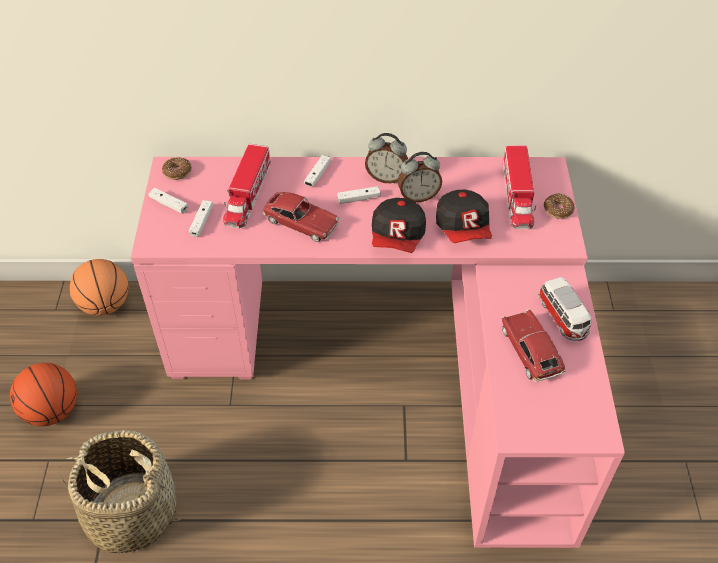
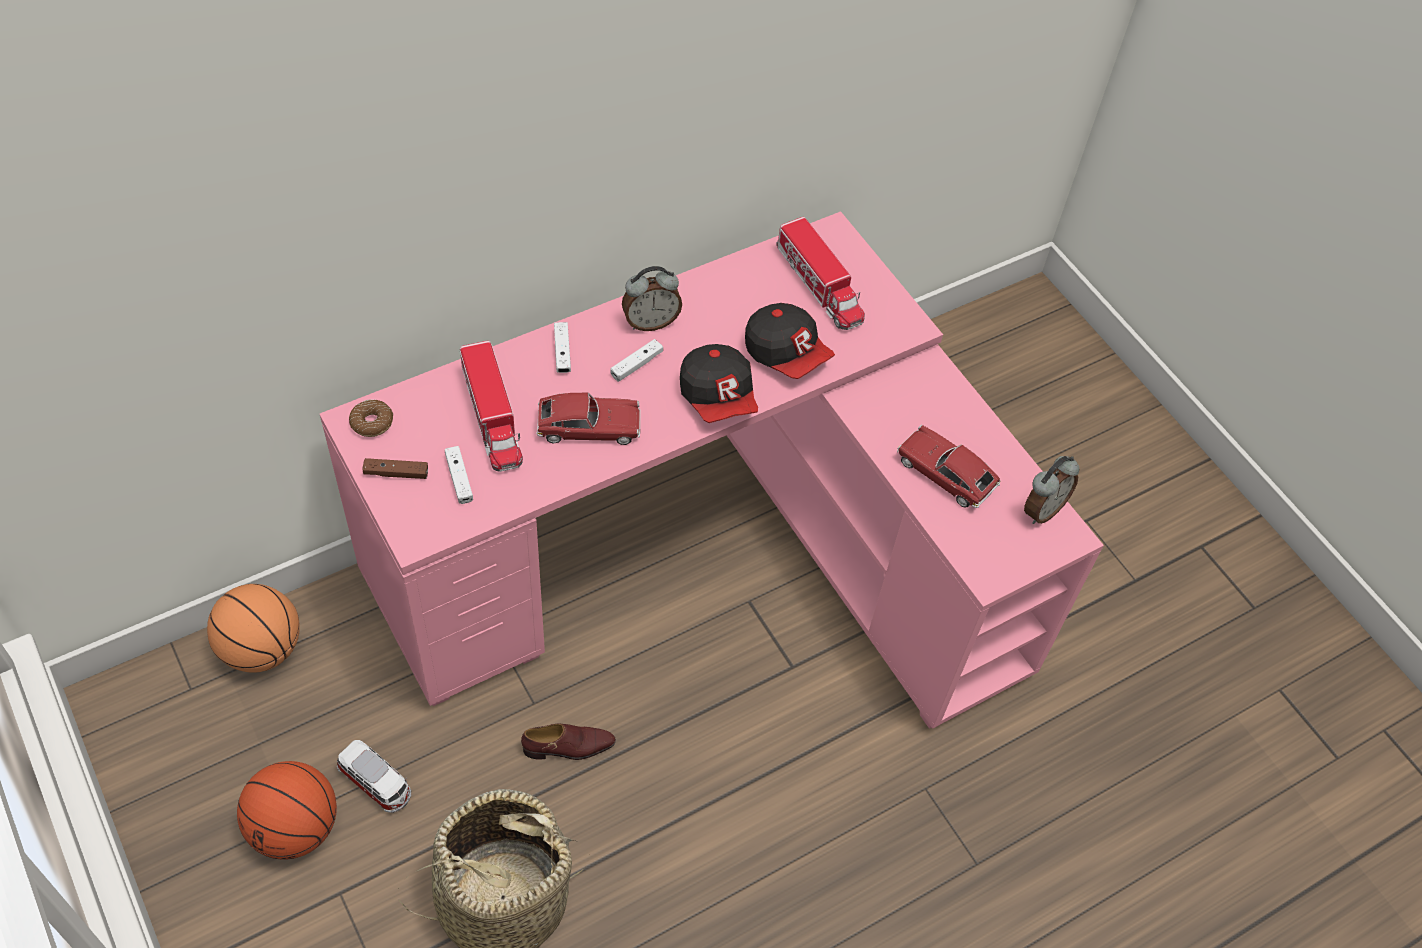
camera: 35 degrees left, 5 degrees up
(169, 204) = (396, 473): white game controller -> brown game controller
(232, 441) = (569, 747): none -> brown shoe
(418, 196) = (706, 332): alarm clock -> alarm clock (1042, 509)
(558, 209) = (875, 285): donut -> none
(563, 318) = (954, 418): toy car -> toy car (376, 783)

